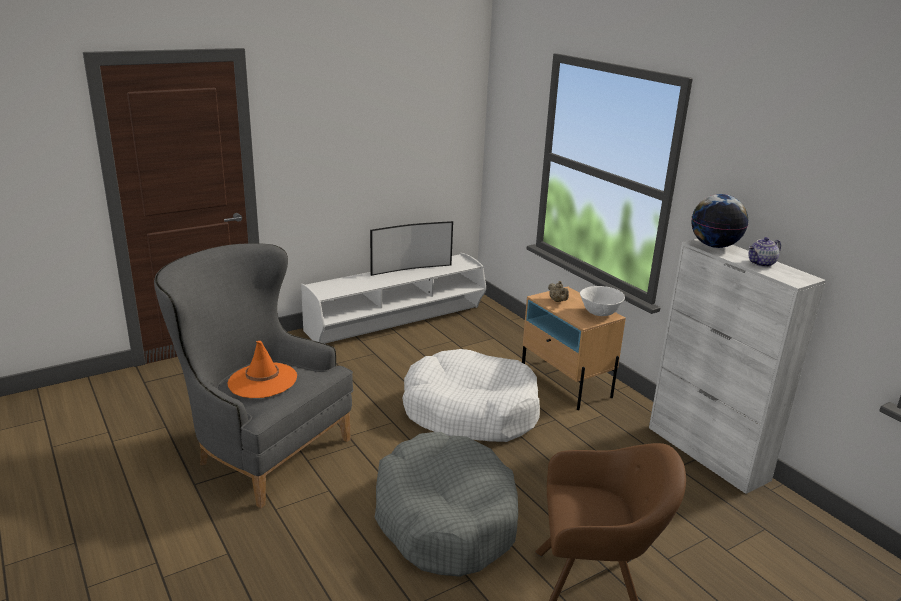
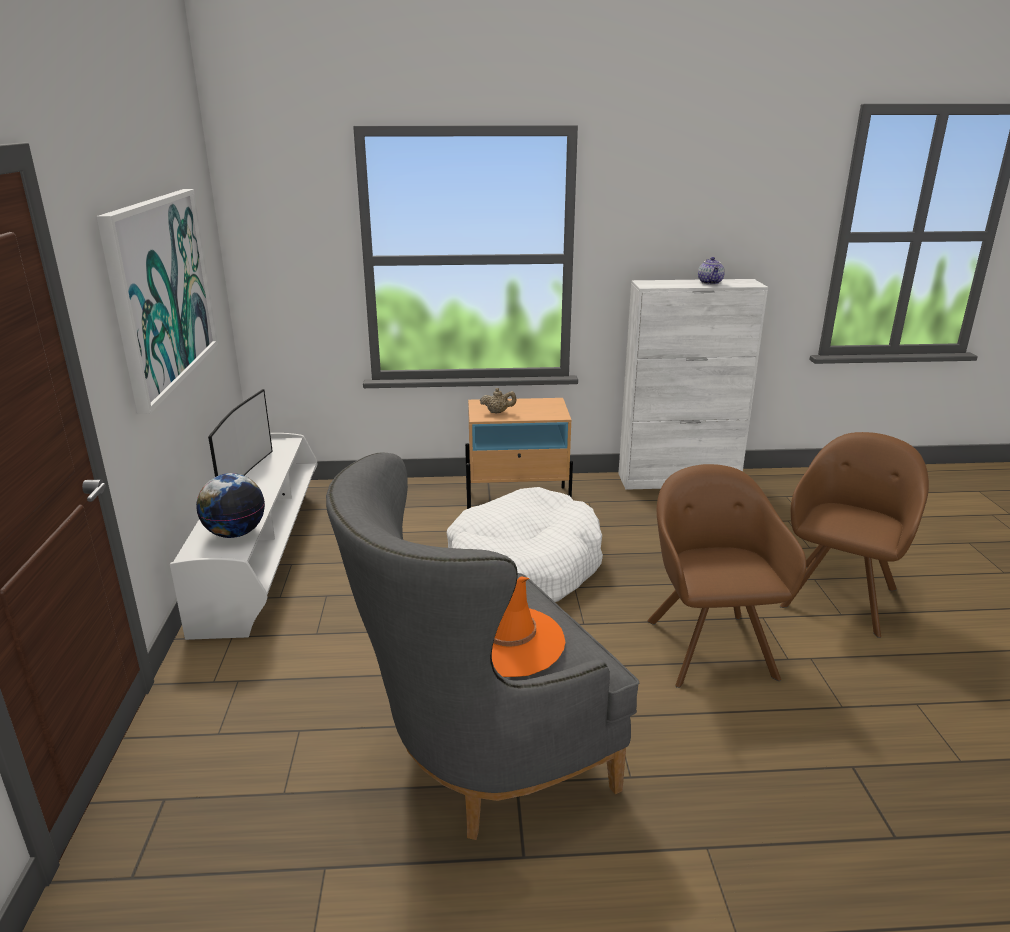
camera: 60 degrees left, 0 degrees up
(369, 137) = (161, 291): none -> picture
(445, 518) = (708, 644): grey dog bed -> brown armchair
(600, 314) = (545, 404): white bowl -> none
(714, 246) = (658, 283): globe -> globe (235, 533)

